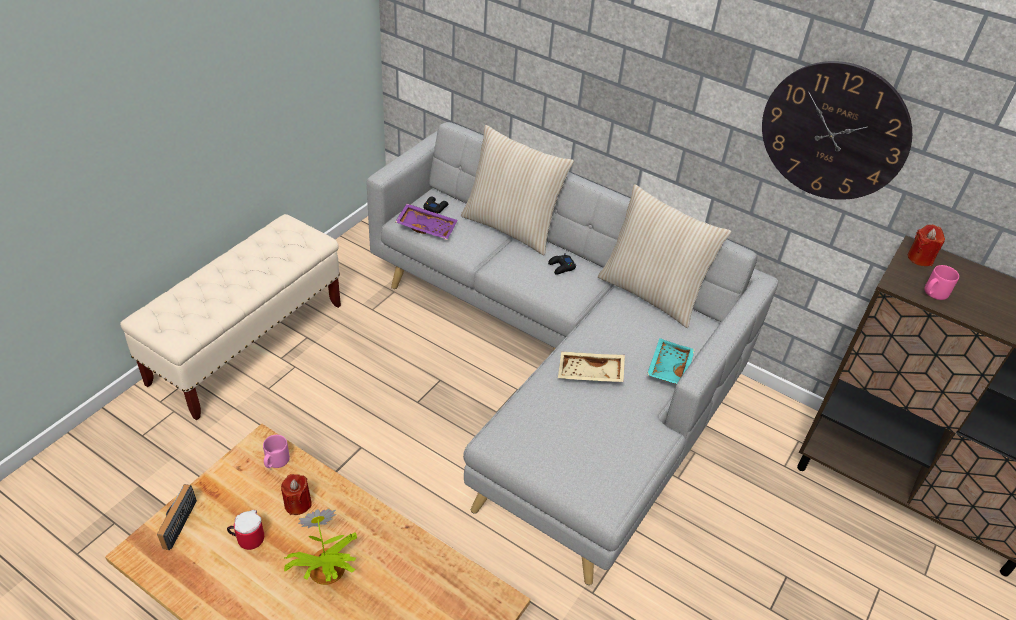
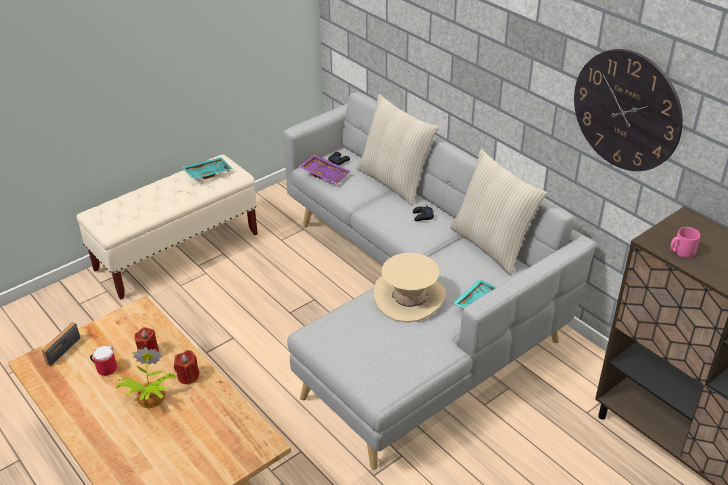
camera: 20 degrees right, 5 degrees down
(276, 461) = (145, 322): pink mug -> none
(277, 242) = (207, 173): none -> turquoise tray
(590, 374) = (409, 298): beige tray -> beige hat
(920, 258) = (686, 224): red candle -> red candle (188, 376)

